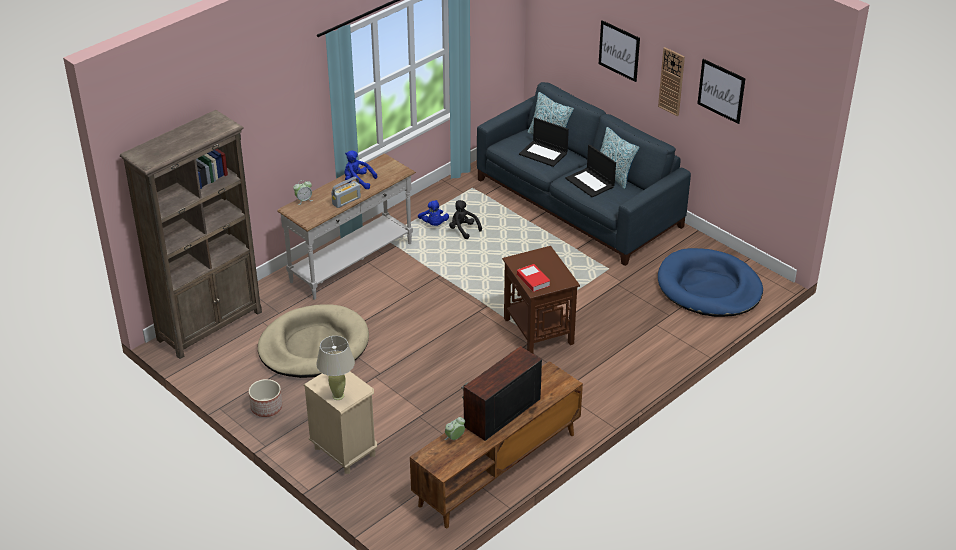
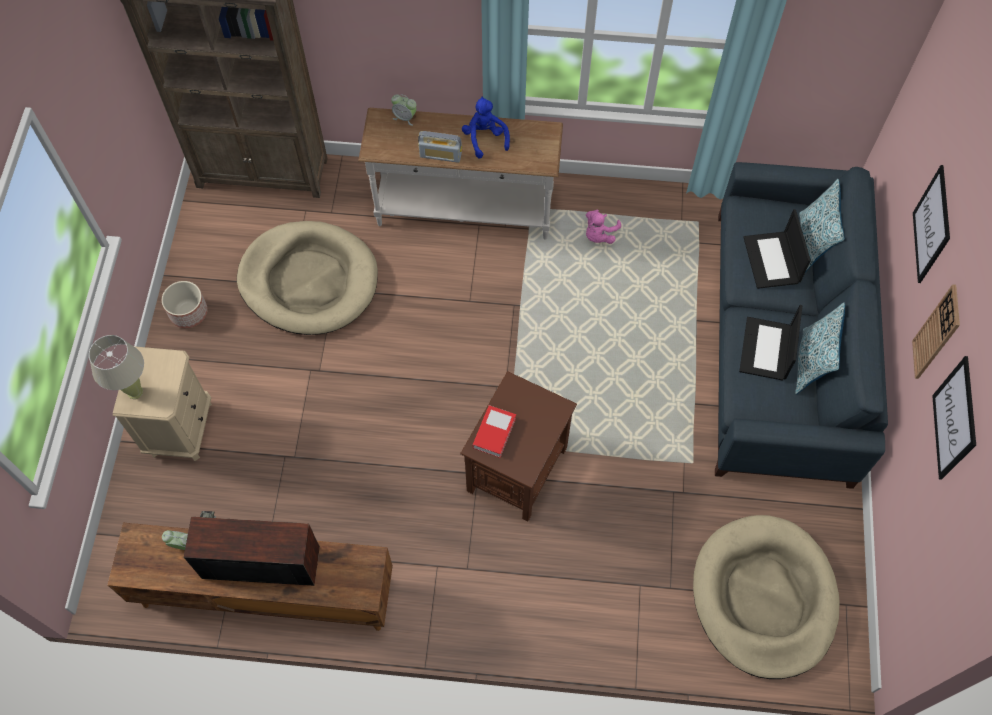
camera: 50 degrees right, 25 degrees up
(433, 224) = (599, 234): blue plush toy -> pink plush toy
(463, 229) = (617, 269): black plush toy -> none
(709, 287) = (764, 597): blue dog bed -> beige dog bed

